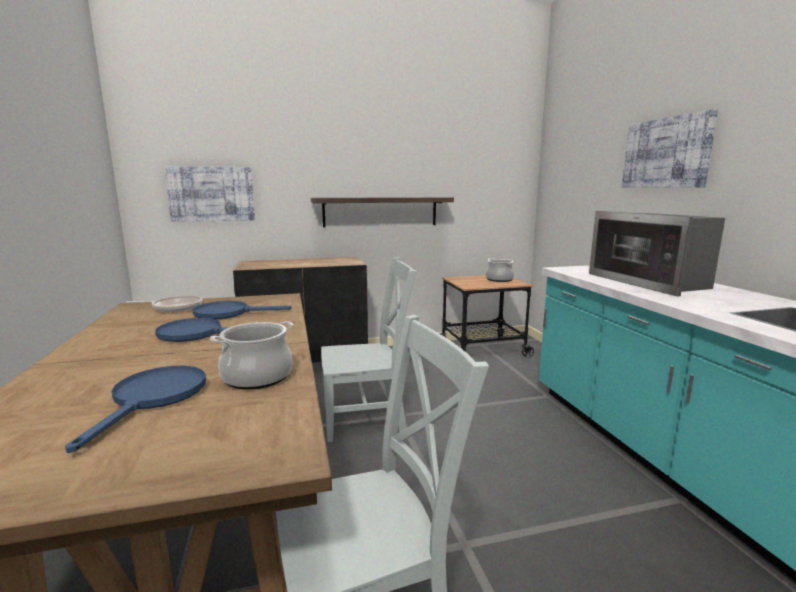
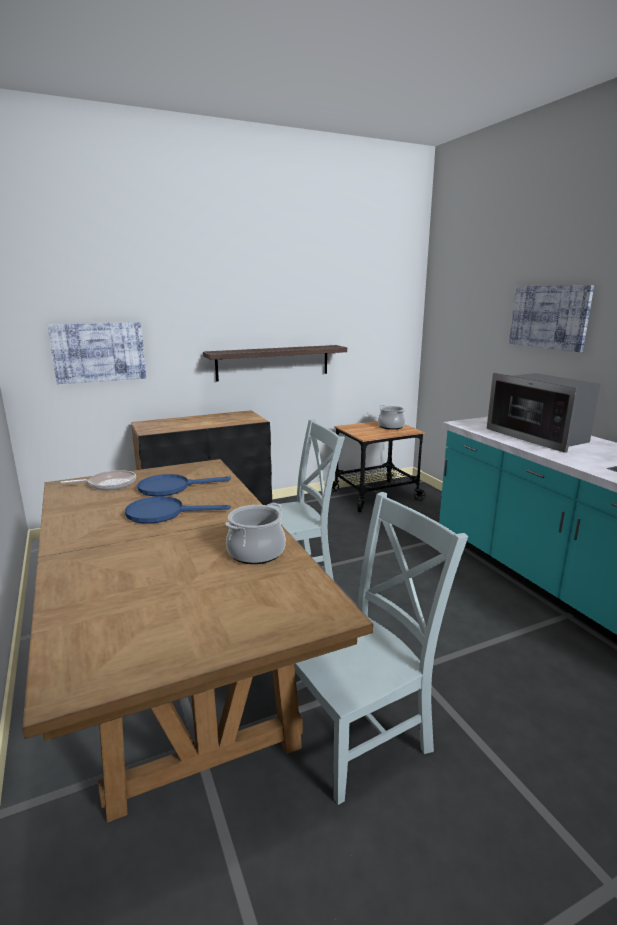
camera: 10 degrees left, 5 degrees up
(154, 398) = (186, 579): blue frying pan -> none

